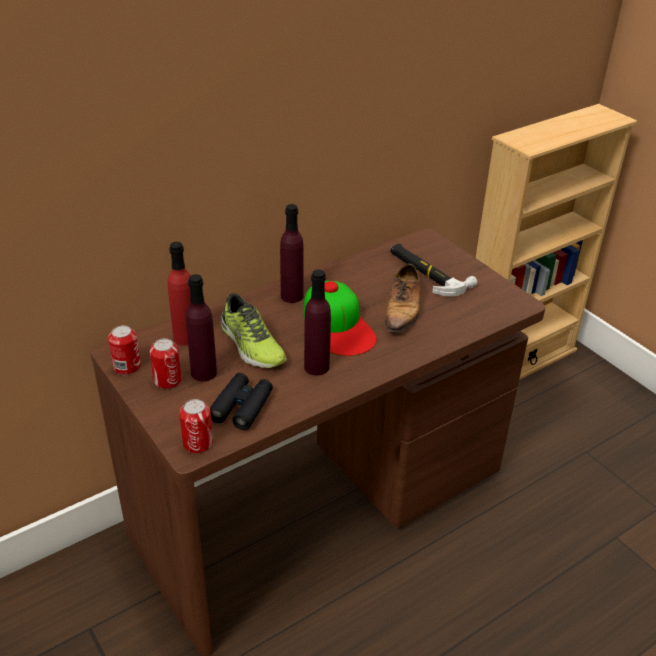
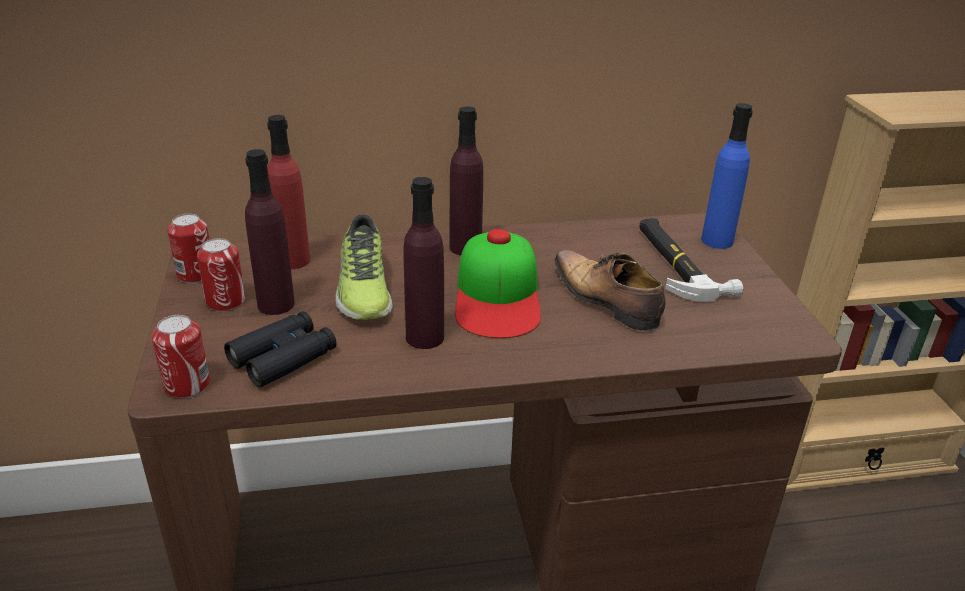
camera: 25 degrees right, 5 degrees down
(403, 310) = (605, 300): shoe -> shoe turned 105 degrees clockwise
(440, 249) = (717, 241): none -> blue bottle

